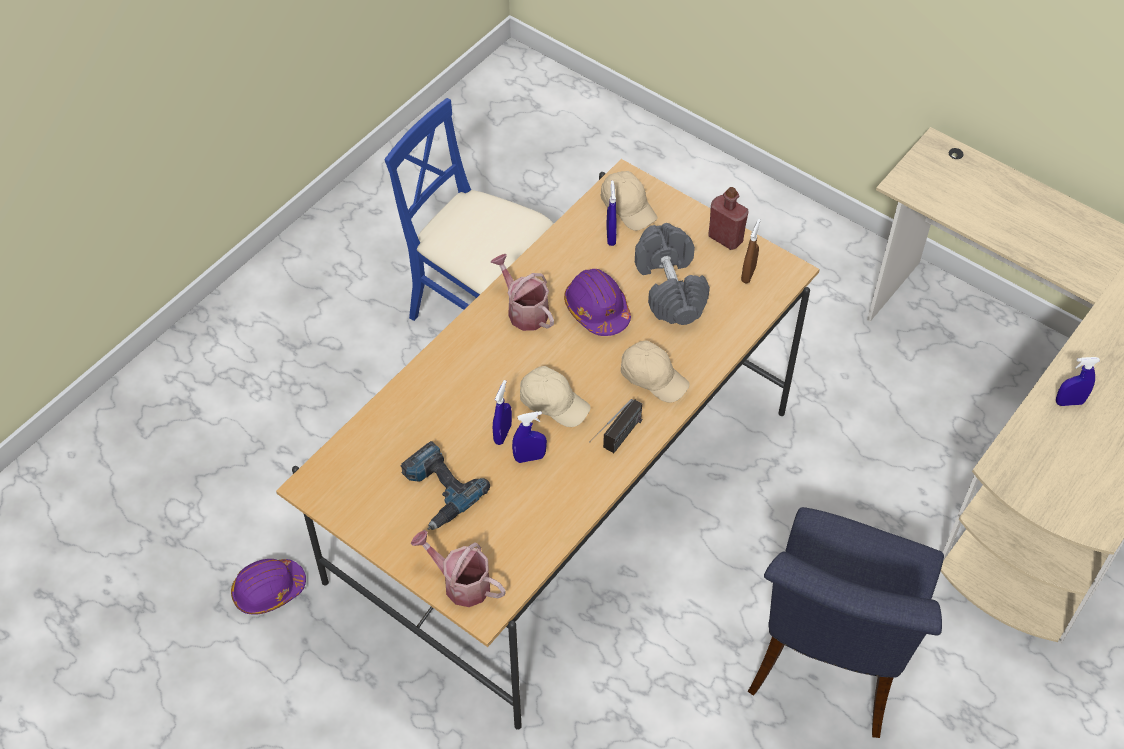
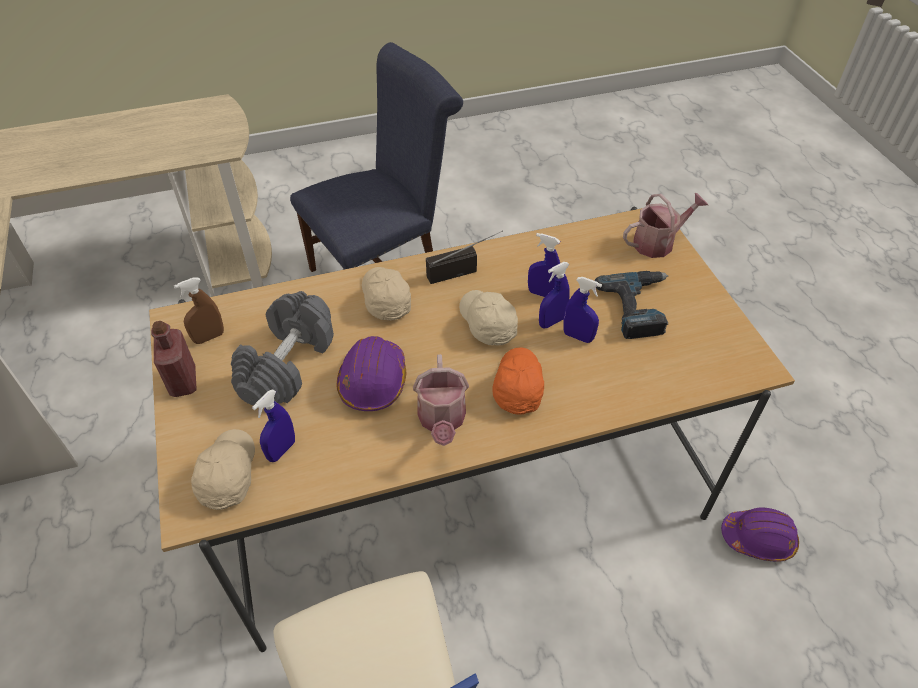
camera: 145 degrees left, 5 degrees down
(461, 583) = (658, 242): watering can -> watering can turned 90 degrees counterclockwise
(490, 364) = (517, 386): none -> orange cap
(1069, 402) = (130, 157): blue spray bottle -> blue spray bottle (578, 336)

